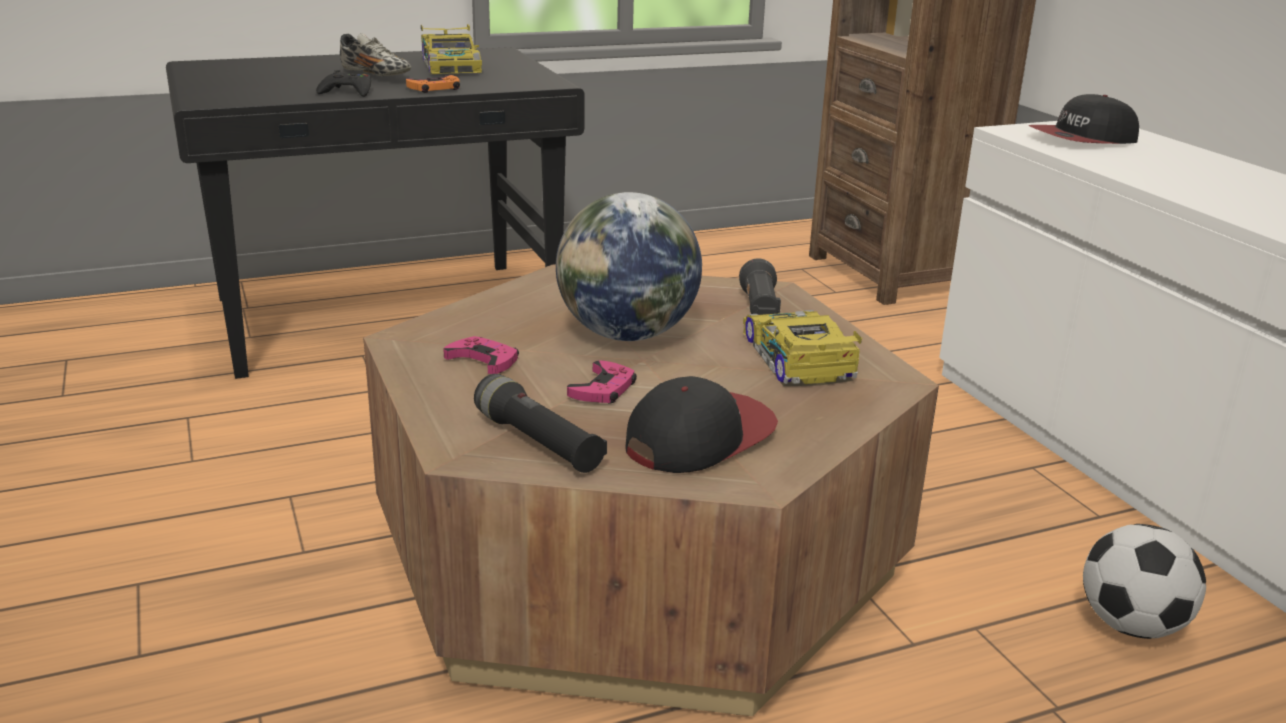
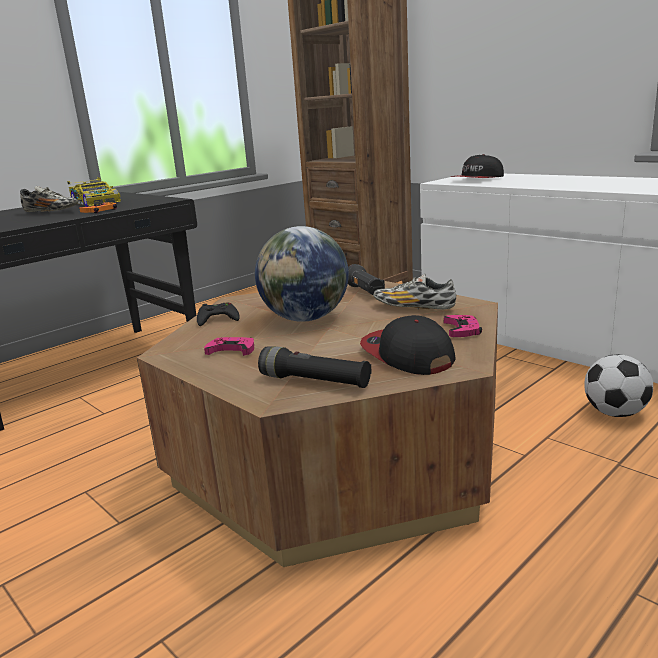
camera: 20 degrees left, 5 degrees down
(347, 92) = (42, 220): black game controller -> black game controller (218, 319)
(603, 389) = (323, 346): pink game controller -> pink game controller (462, 330)
(699, 438) = (406, 355): cap -> cap turned 60 degrees counterclockwise
(797, 360) = (413, 308): toy car -> shoe

